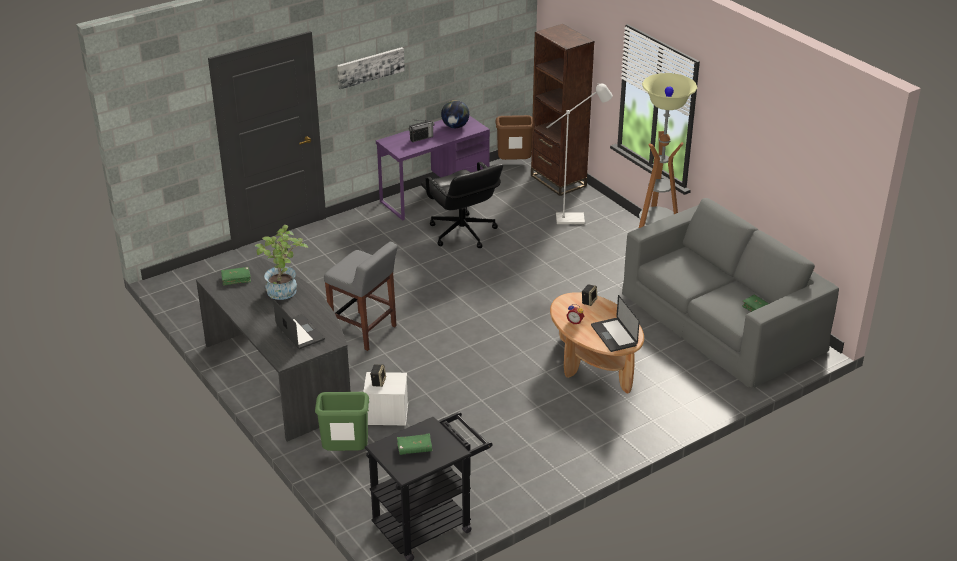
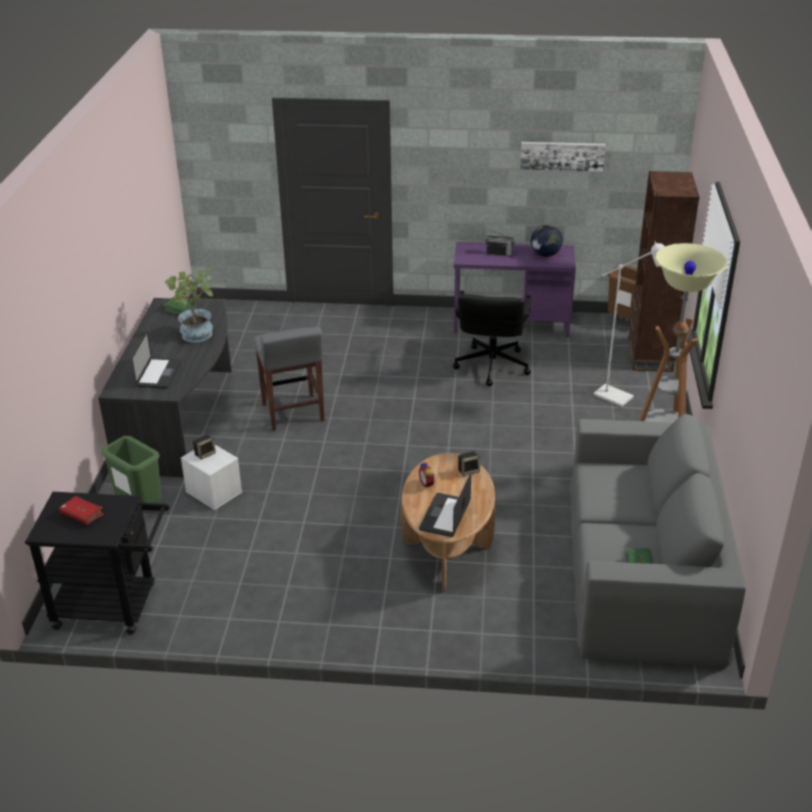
camera: 40 degrees right, 0 degrees up
(370, 67) = (458, 160): picture -> picture (562, 155)
(414, 448) = (82, 515): green book -> red book

